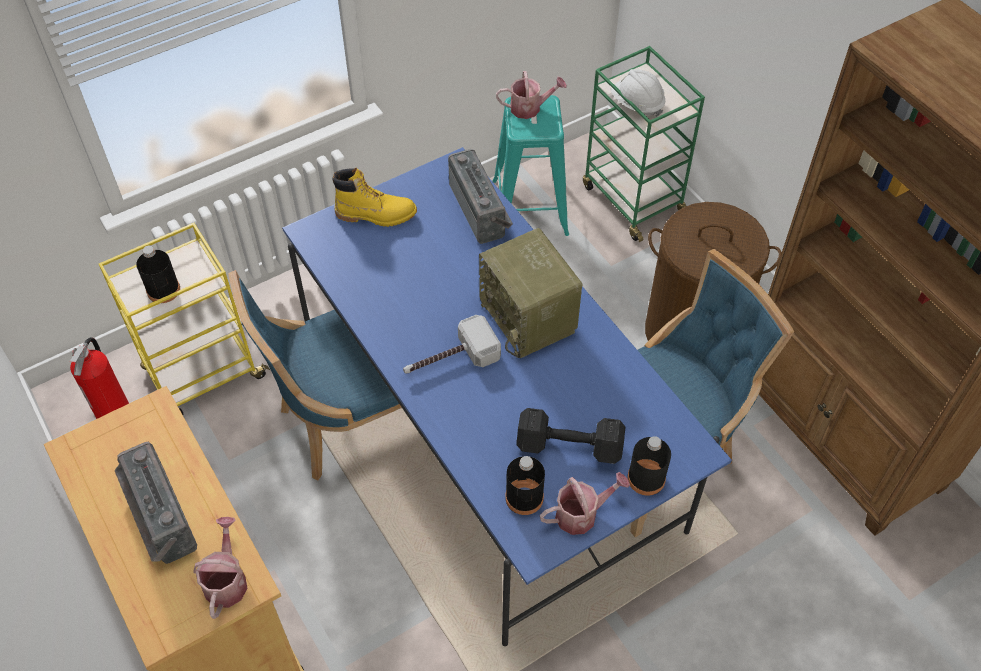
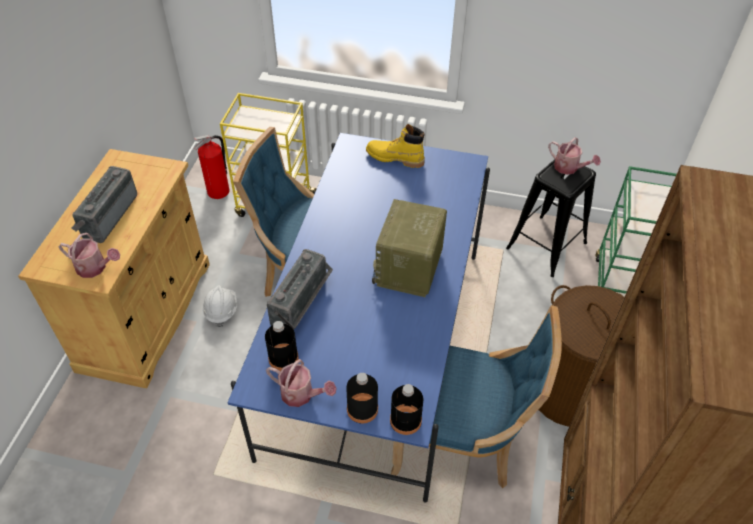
camera: 45 degrees right, 5 degrees down
(163, 290) = (257, 127): black bottle -> black bottle (405, 420)
(226, 580) = (95, 268): watering can -> watering can turned 60 degrees clockwise
(376, 214) = (395, 158): yellow boot -> yellow boot turned 150 degrees clockwise
(449, 359) = (338, 256): hammer -> none
(481, 209) = (456, 194): radio -> radio (303, 304)
(530, 206) = (546, 245): turquoise stool -> black stool
(571, 447) = (342, 355): black dumbbell -> none
(637, 104) = (641, 206): white hard hat -> white hard hat (221, 310)

